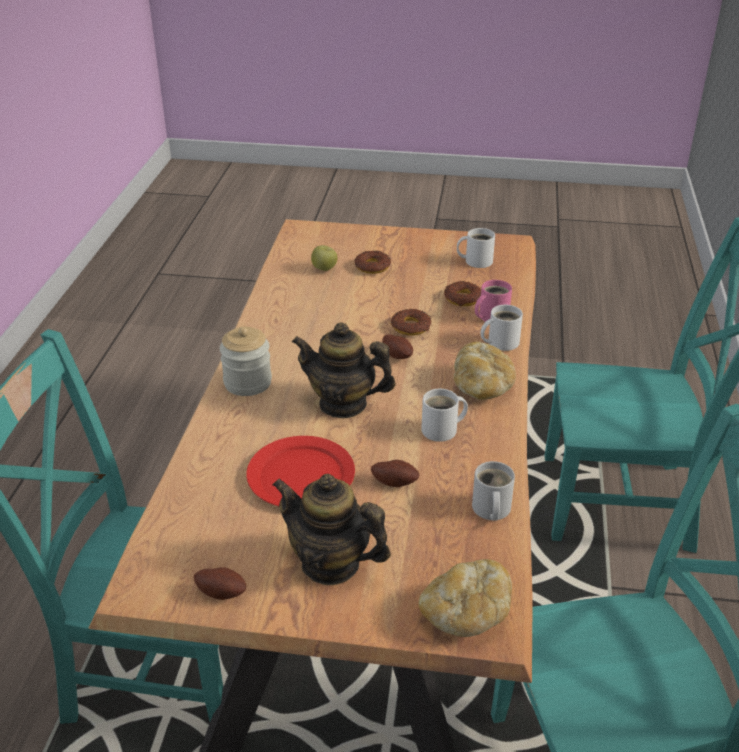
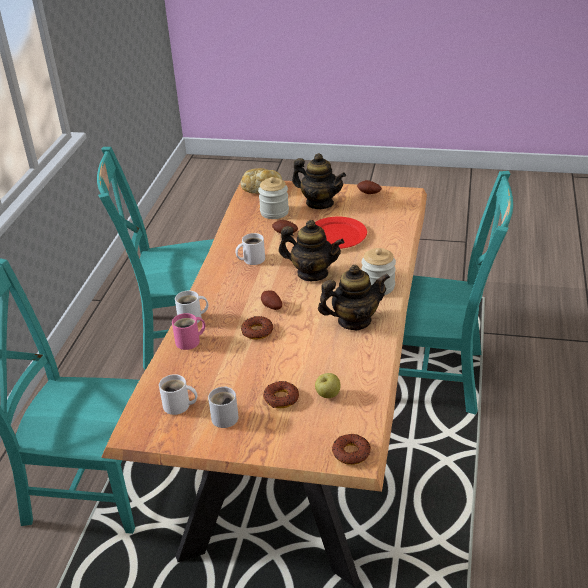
camera: 175 degrees left, 0 degrees up
(288, 338) = (354, 321): none -> teapot
(423, 538) = (274, 212): none -> jar
(463, 298) = (206, 359): donut -> donut (351, 453)
(482, 387) = (218, 285): bread -> none
(490, 509) = (237, 223): white mug -> white mug (226, 416)

